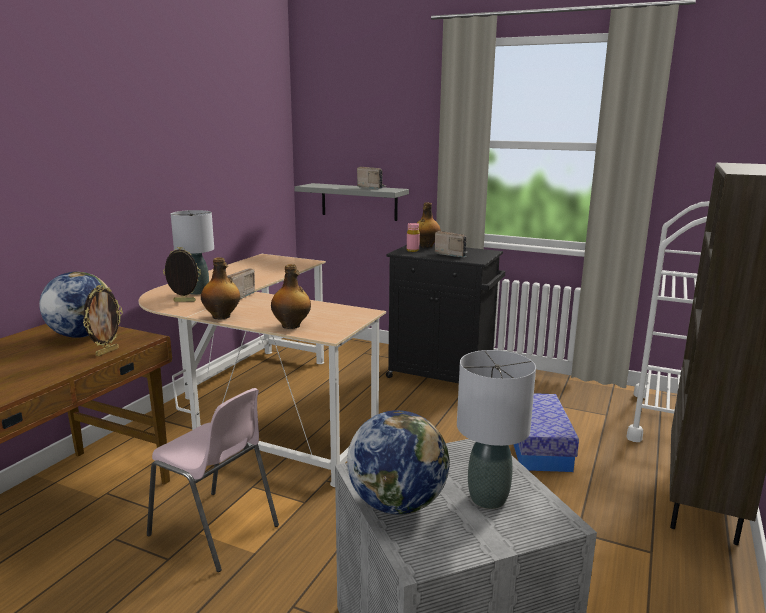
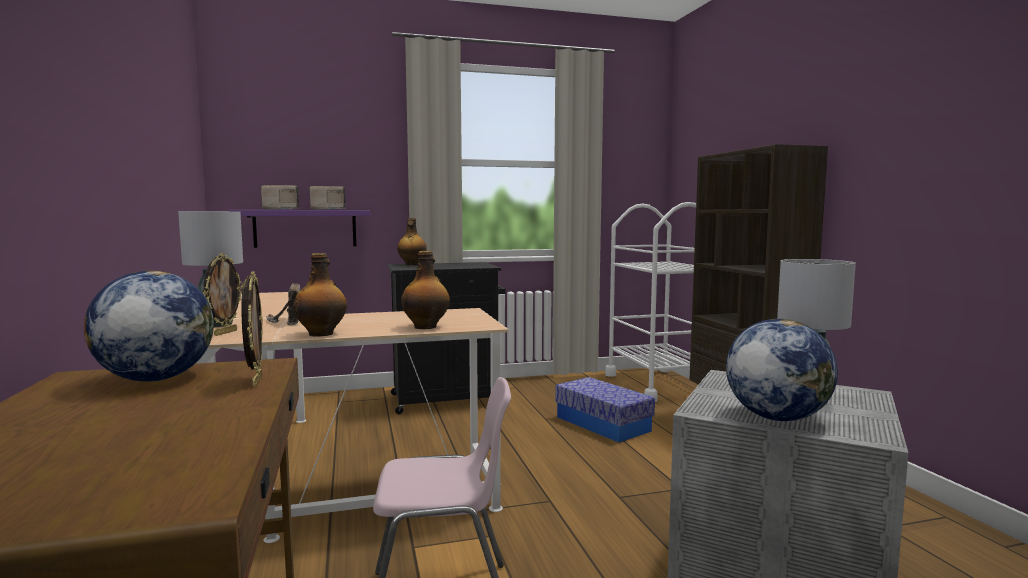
camera: 40 degrees left, 10 degrees down
(184, 301) = (225, 333): picture frame -> picture frame turned 150 degrees clockwise
(359, 201) = (305, 228): grey shelf -> purple shelf
(412, 250) = (410, 267): pink bottle -> none
(451, 254) = (453, 266): radio -> radio (281, 209)

